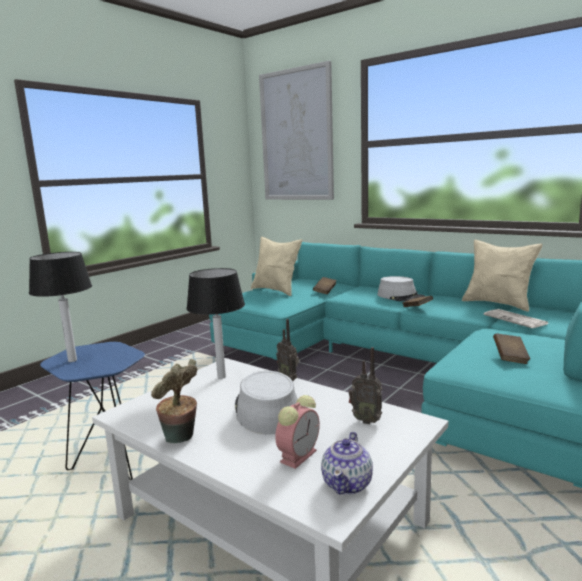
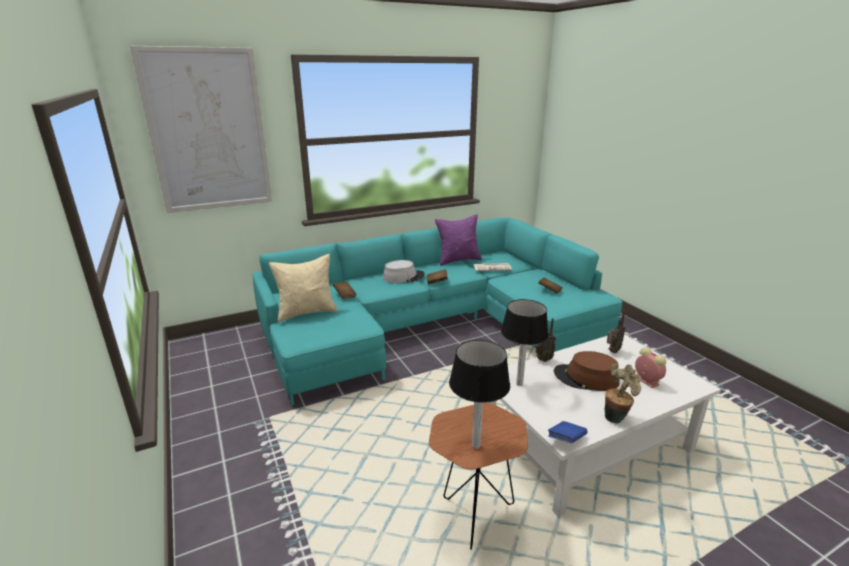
camera: 65 degrees left, 10 degrees up
(108, 463) = (473, 517): blue side table -> brown side table
(120, 414) = (566, 440): none -> blue book
(266, 410) = (586, 378): grey hat -> brown hat
(348, 483) = (675, 374): teapot -> none
(498, 304) = (458, 260): beige pillow -> purple pillow

